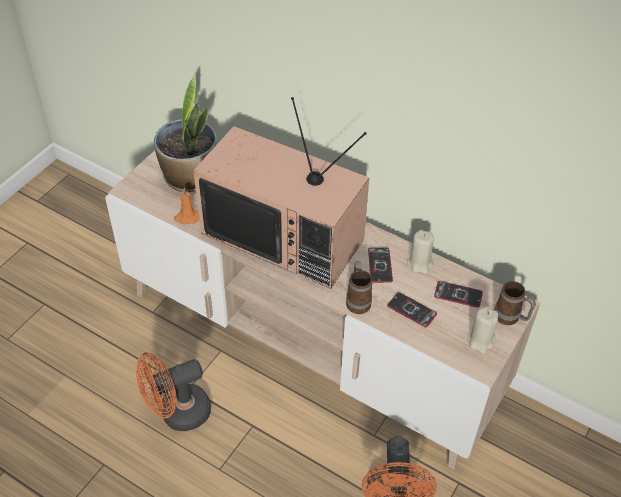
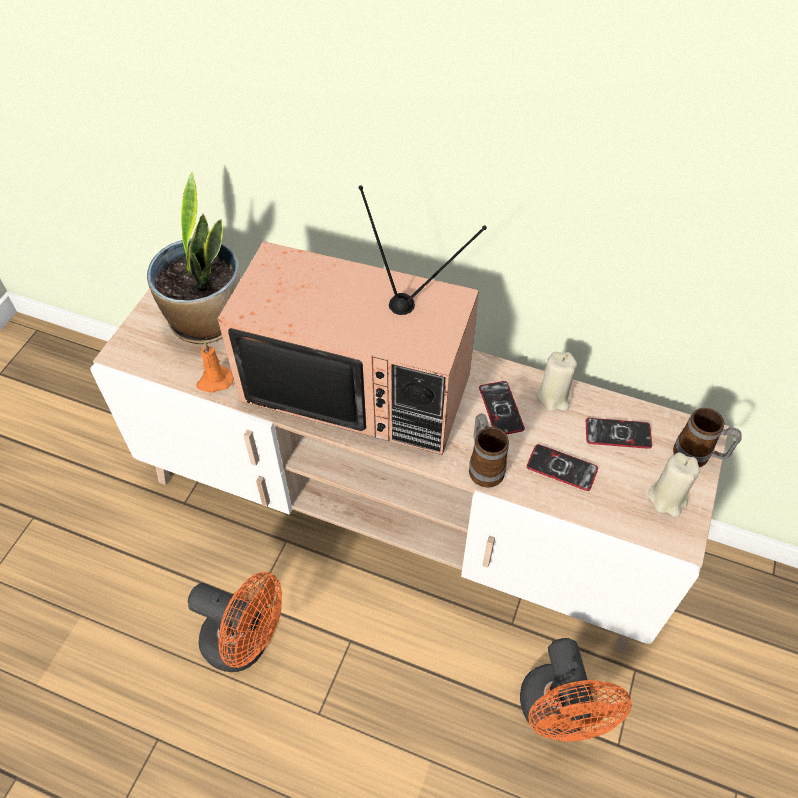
camera: 10 degrees left, 5 degrees up
(177, 414) = (246, 643): orange fan -> orange fan turned 120 degrees counterclockwise

